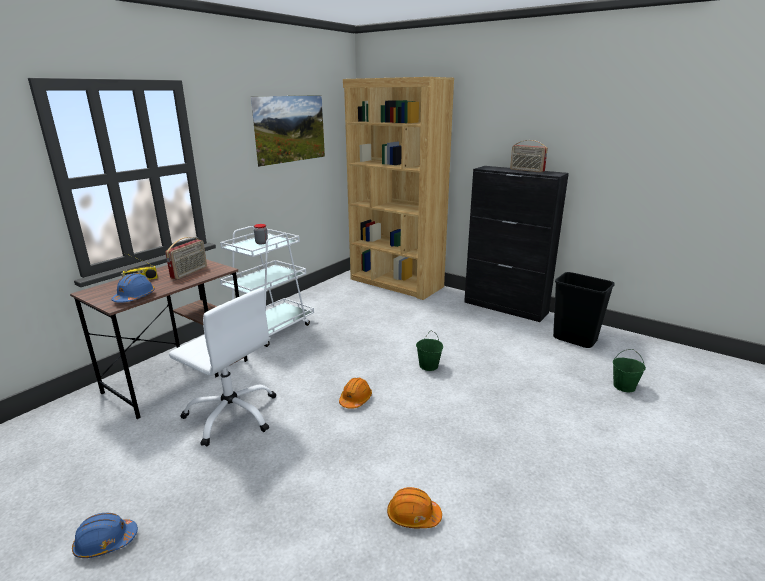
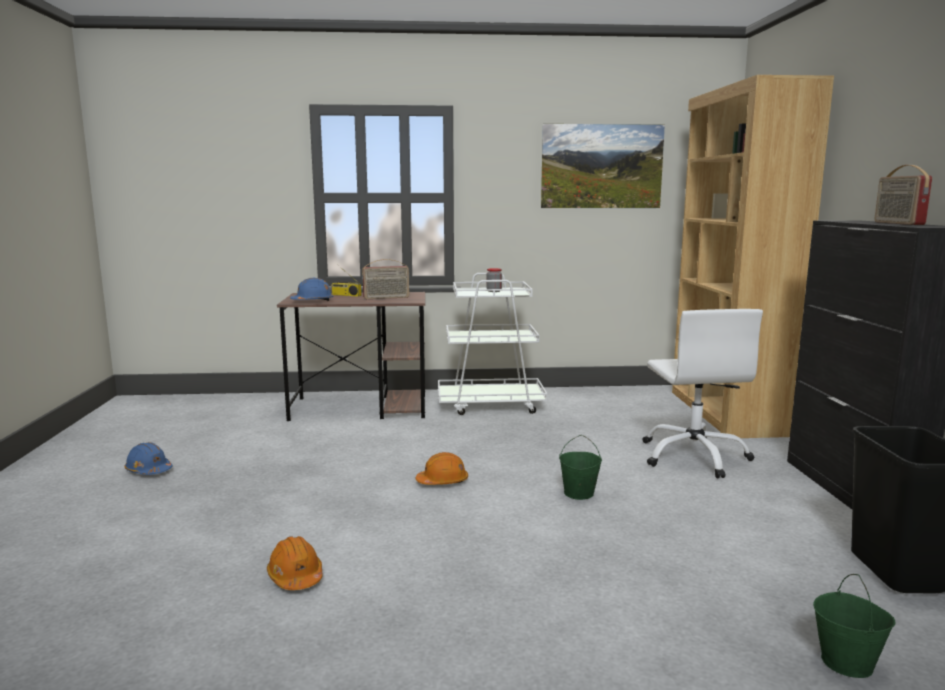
camera: 50 degrees right, 10 degrees down
(232, 414) = (338, 445): white office chair -> white office chair (694, 456)

